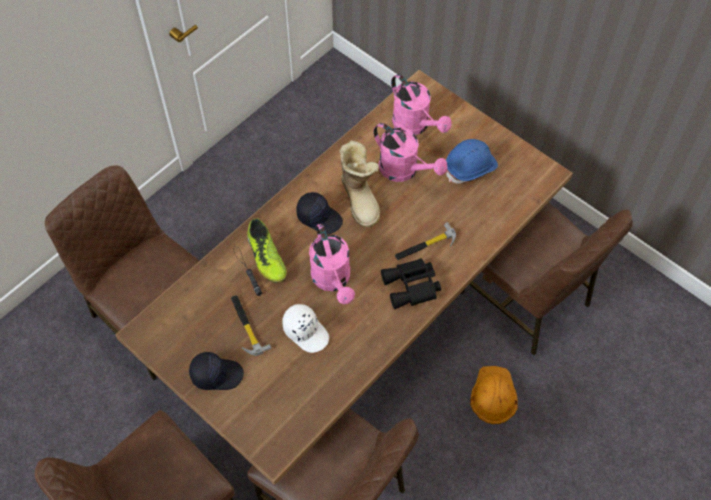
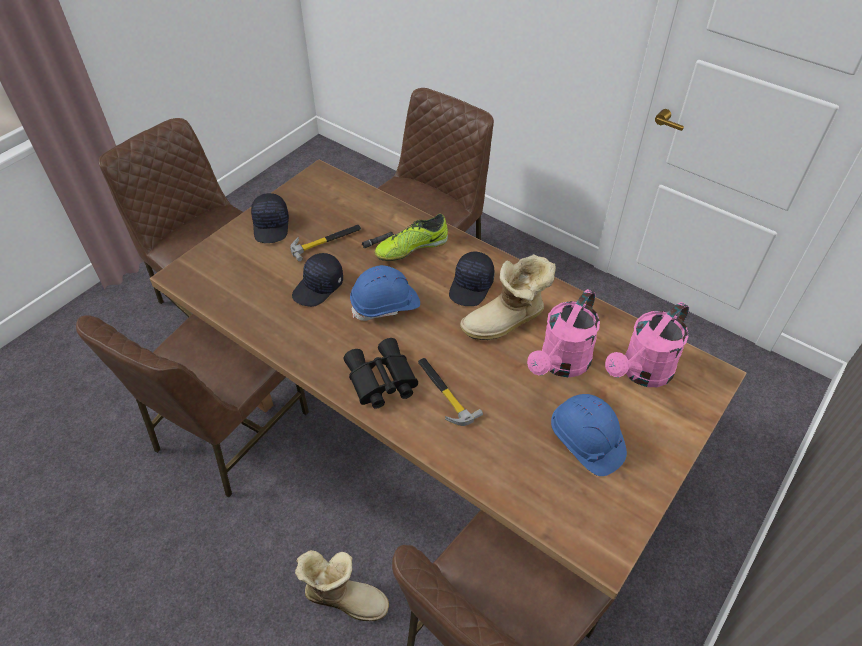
camera: 85 degrees right, 10 degrees down
(306, 331) = (319, 287): white cap -> black cap
(333, 280) = (385, 305): pink watering can -> blue hard hat
(493, 395) = (345, 596): orange hard hat -> boot

